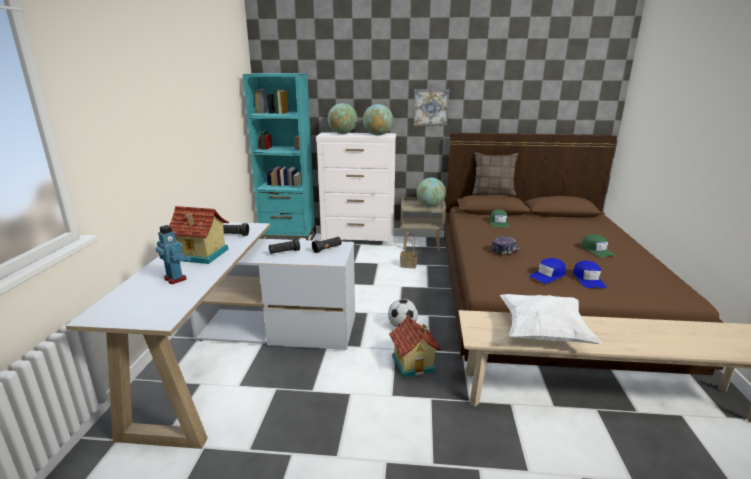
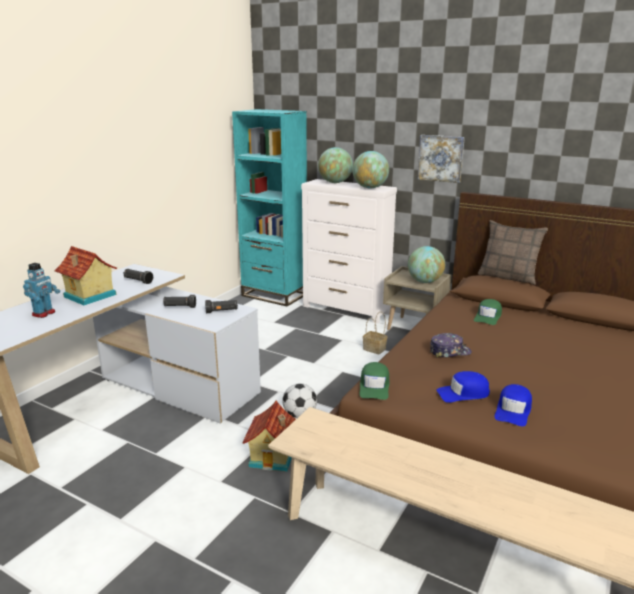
camera: 25 degrees right, 0 degrees up
(176, 278) = (44, 313): toy robot -> toy robot turned 45 degrees clockwise
(543, 333) = (370, 456): white pillow -> none
(596, 250) = (579, 377): green cap -> green cap (374, 386)

